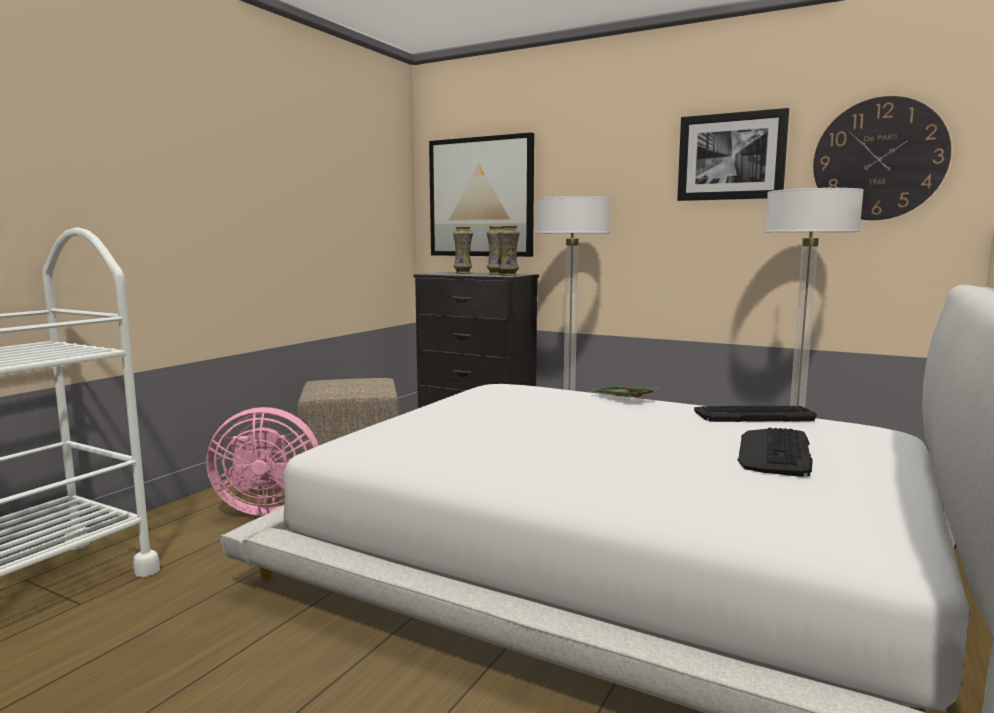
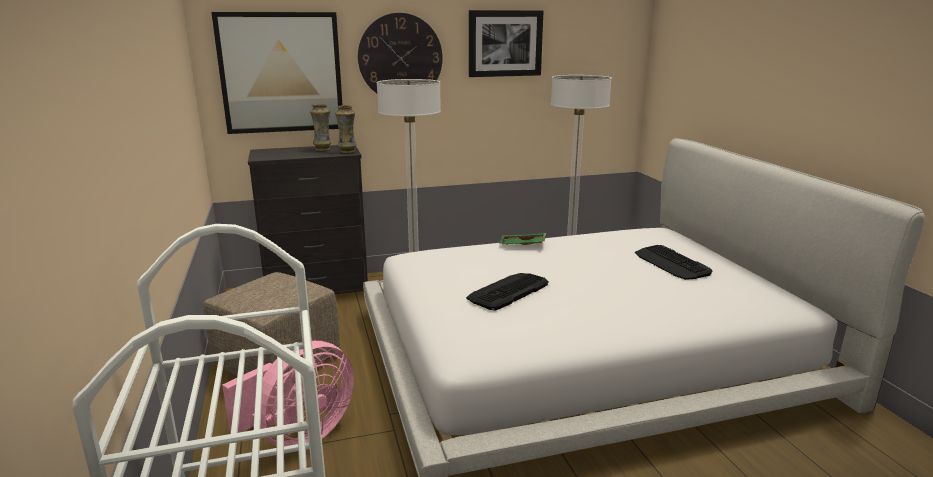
camera: 45 degrees left, 10 degrees up
(463, 273) = (285, 151): vase -> none
(752, 415) = (607, 238): keyboard -> keyboard (508, 291)
(879, 159) = (593, 50): wall clock -> wall clock (400, 58)

